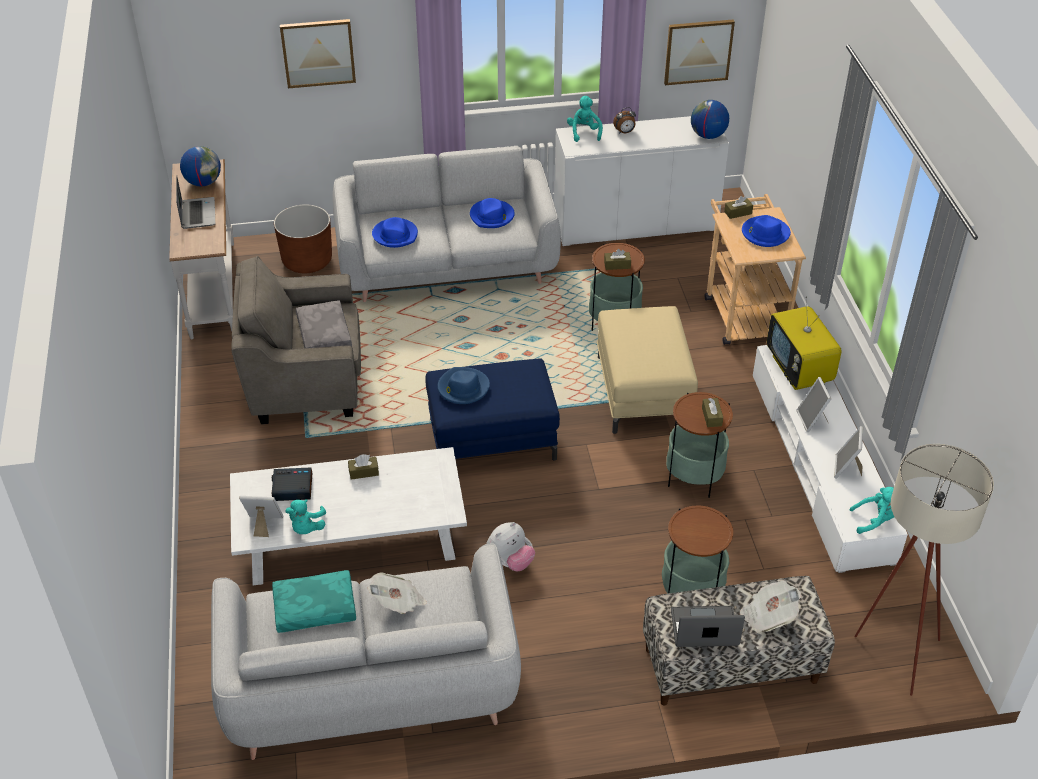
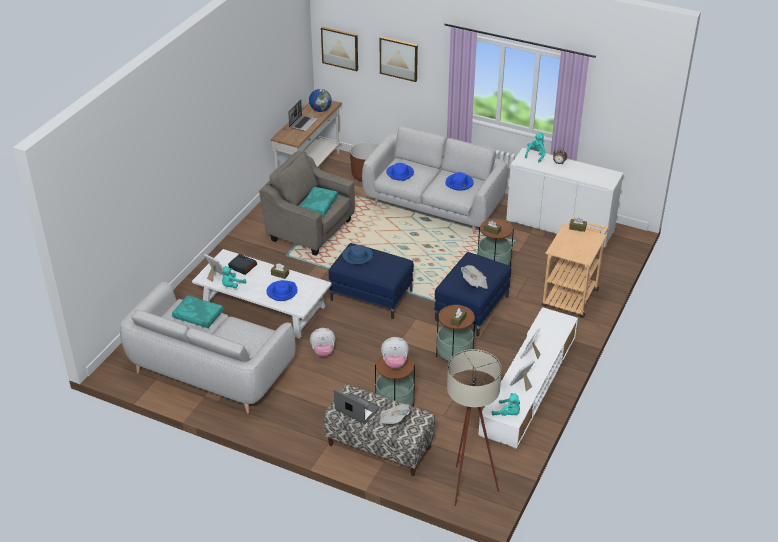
camera: 35 degrees right, 5 degrees down
(323, 334) = (318, 205): grey pillow -> turquoise pillow
(398, 602) = (233, 331): newspaper -> newspaper (474, 283)
(643, 392) = (472, 308): beige ottoman -> blue ottoman
(697, 527) = (394, 363): none -> plush toy
(698, 51) = (621, 129): picture -> picture (340, 48)
(707, 135) = (605, 182): globe -> none
(765, 233) = (580, 244): blue hat -> blue hat (282, 292)
(799, 370) = (551, 328): television -> none

